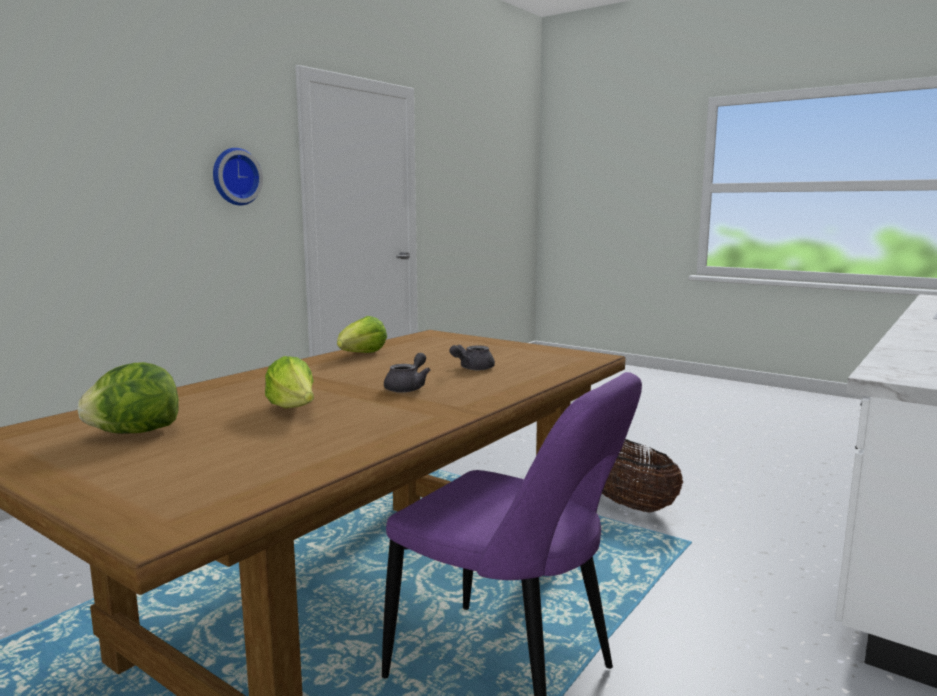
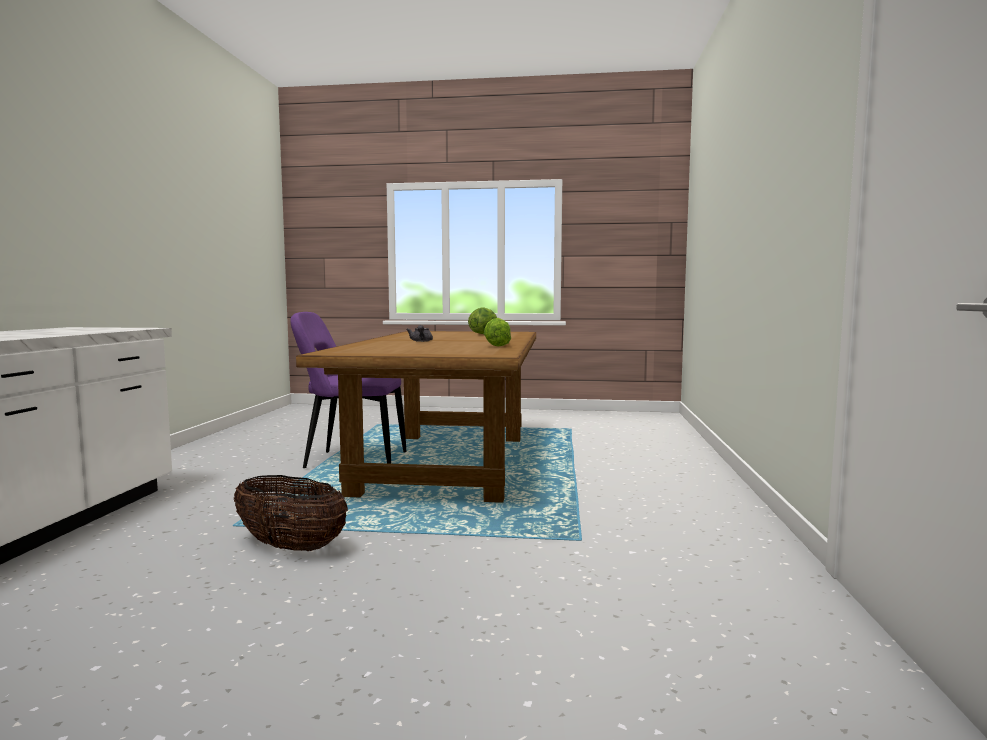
camera: 150 degrees right, 5 degrees down
(235, 176) = (804, 184): wall clock -> none
(294, 410) = (450, 337): lettuce -> none
(472, 368) = (404, 346): grey teapot -> none

